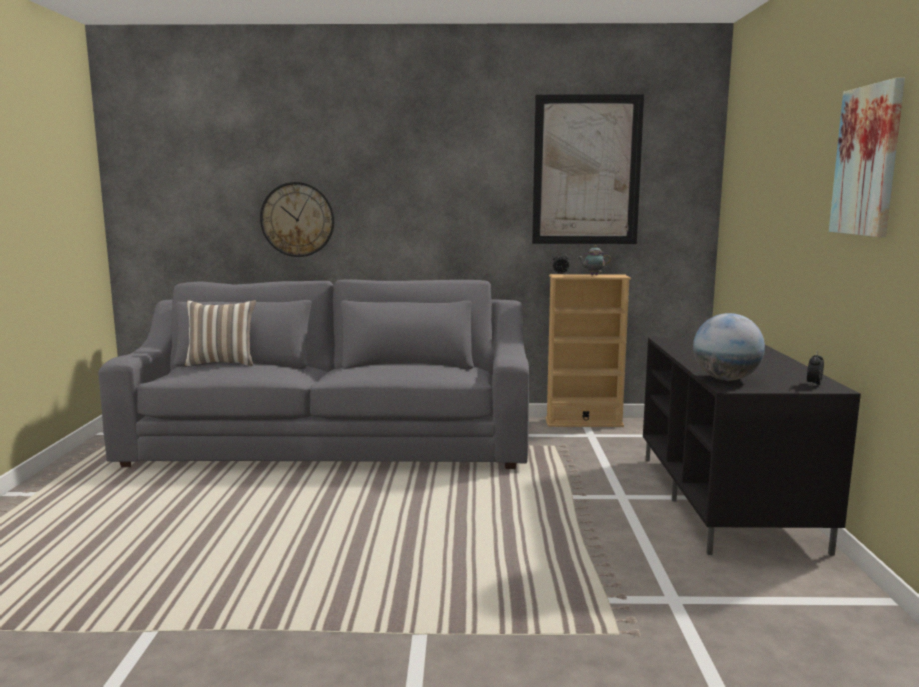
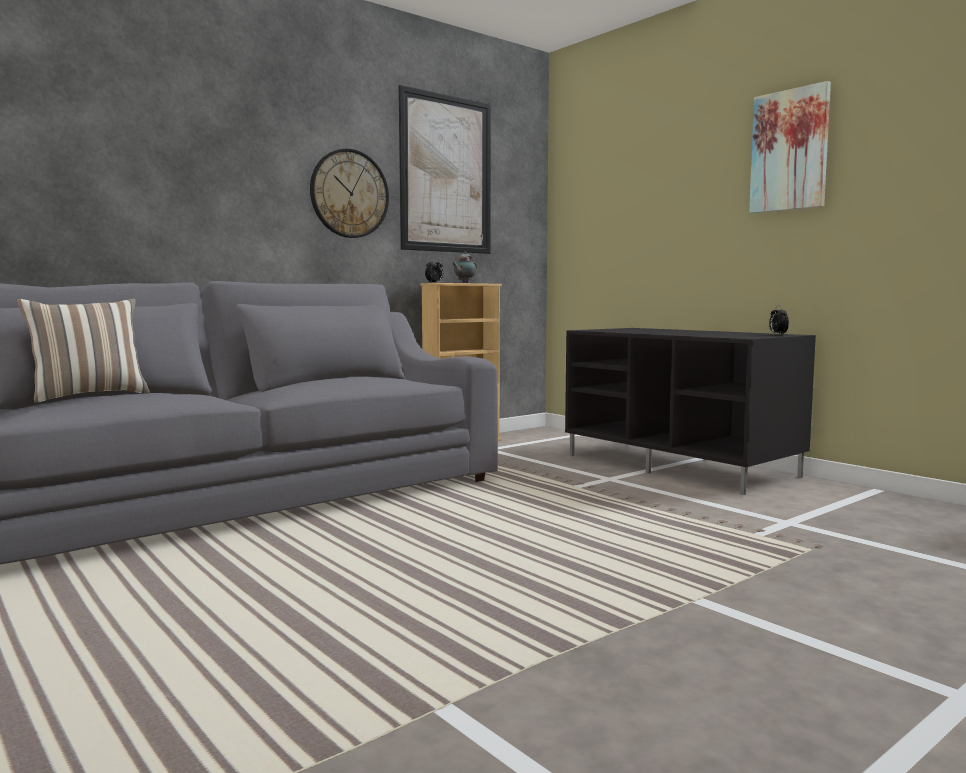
camera: 40 degrees left, 5 degrees down
(297, 219) = (119, 202): wall clock -> wall clock (349, 194)
(726, 379) = (723, 336): globe -> none

